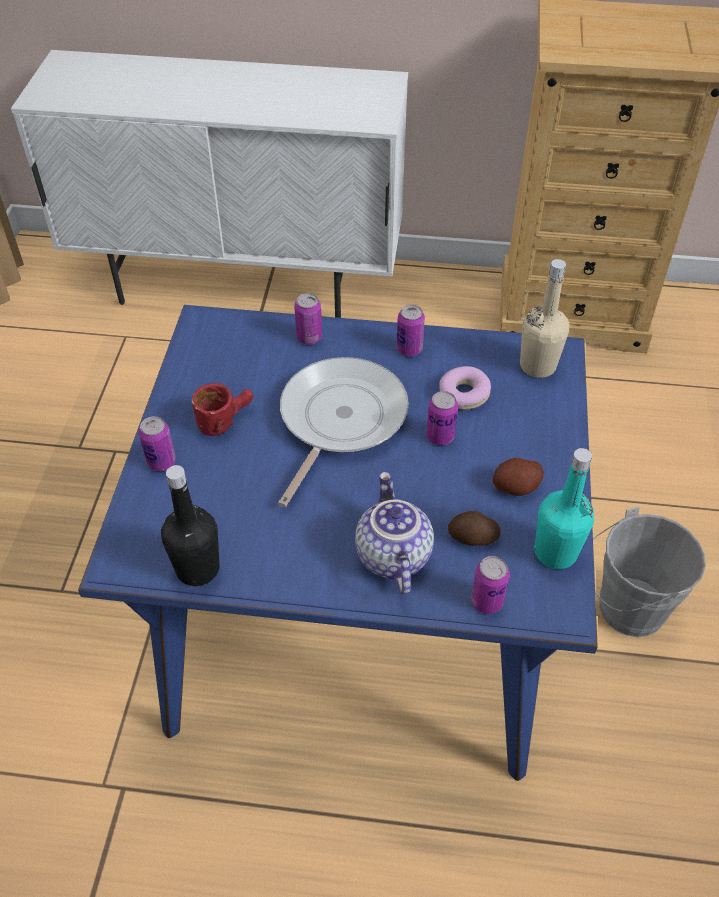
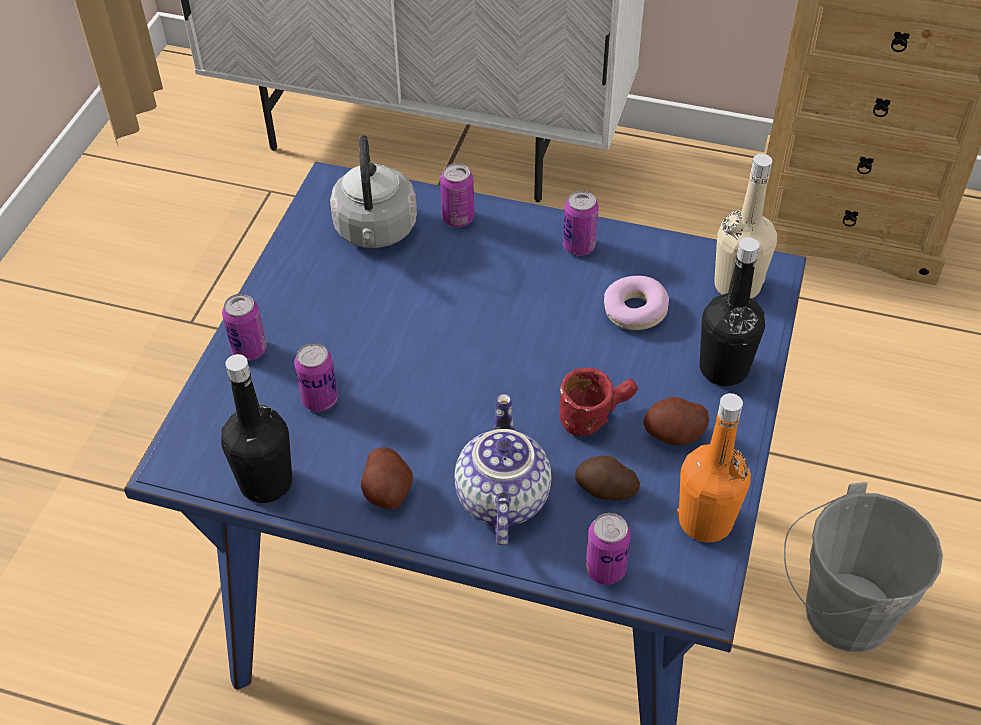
camera: 10 degrees right, 0 degrees up
(225, 418) = (335, 306): red mug -> red mug (595, 413)
(245, 355) = (375, 232): none -> grey kettle
(299, 562) = (387, 491): none -> potato
(339, 420) = (473, 325): frying pan -> none
(440, 436) = (593, 360): can -> can (320, 399)
(542, 431) = (723, 369): none -> black bottle
(555, 552) = (705, 521): turquoise bottle -> orange bottle

